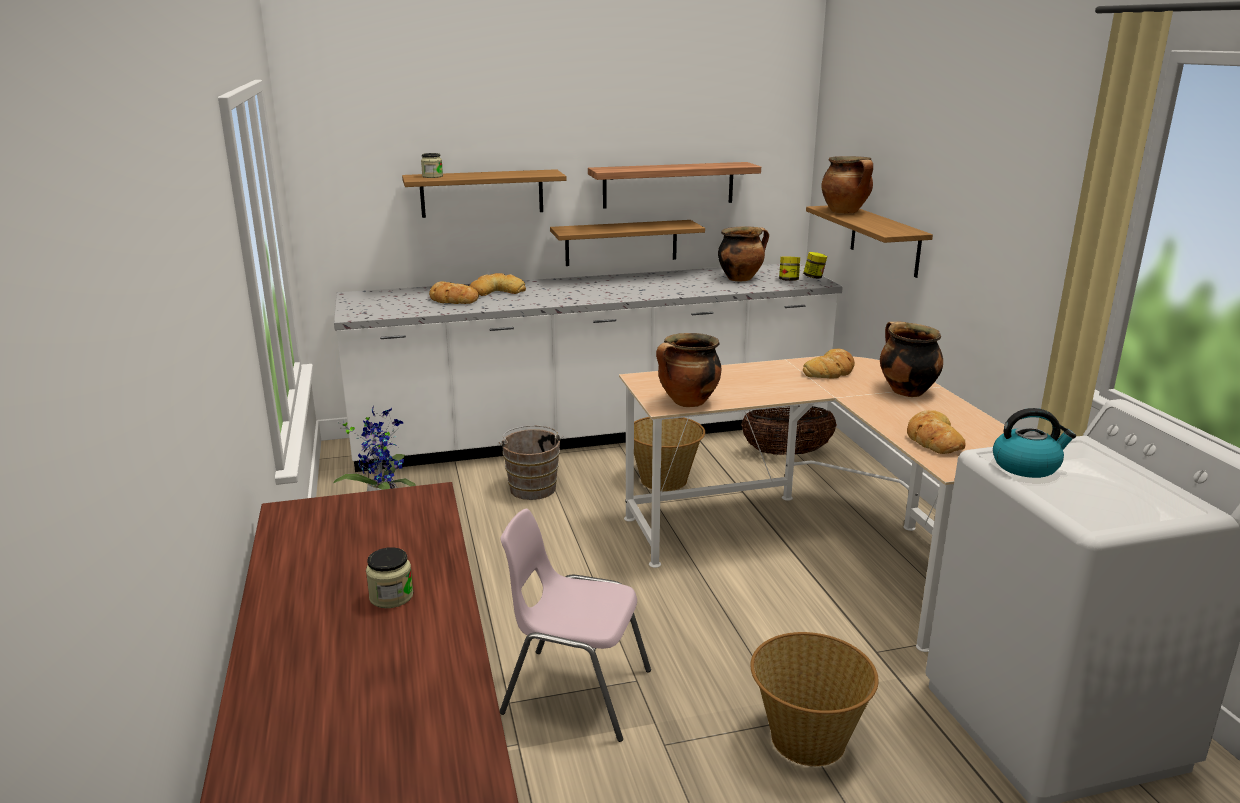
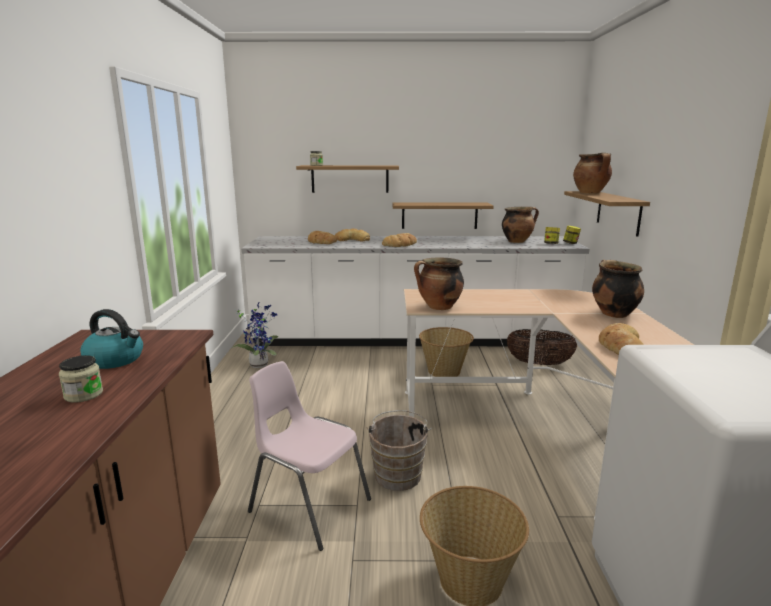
camera: 15 degrees right, 5 degrees down
(532, 487) = (355, 366): brown bucket -> brown bucket (398, 473)
(668, 185) = (473, 178): shelf -> none
(831, 370) = (559, 297): bread -> bread (401, 244)
(1026, 466) = (680, 361): kettle -> kettle (116, 360)

